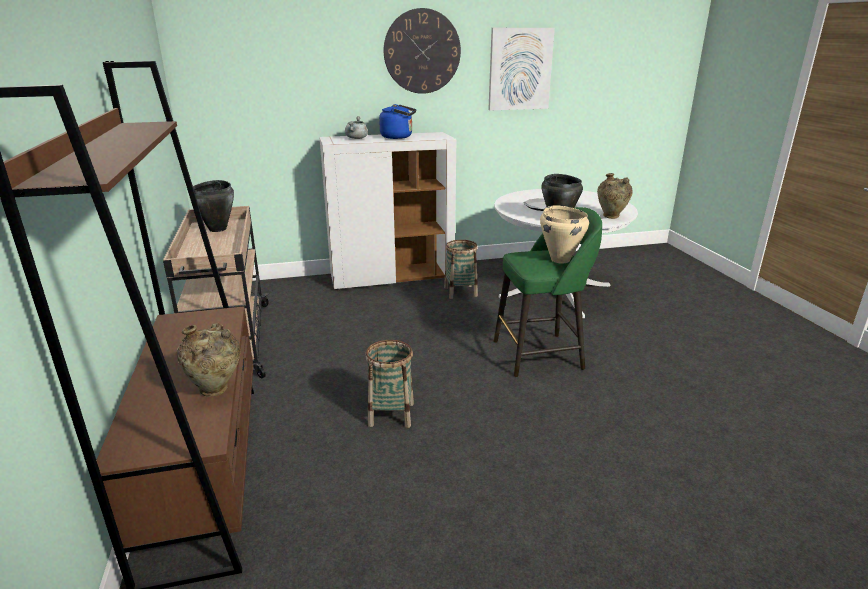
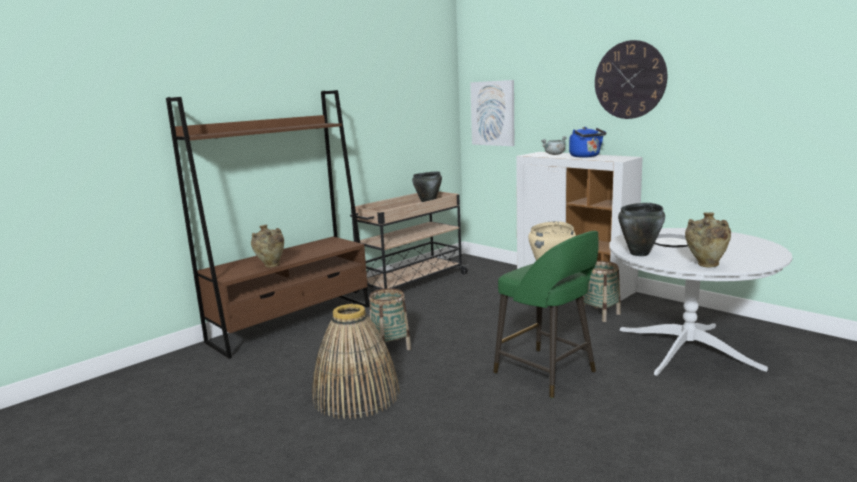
camera: 60 degrees right, 10 degrees down
(484, 474) = (356, 395): none -> basket
(520, 69) = (737, 95): picture -> picture (493, 113)

